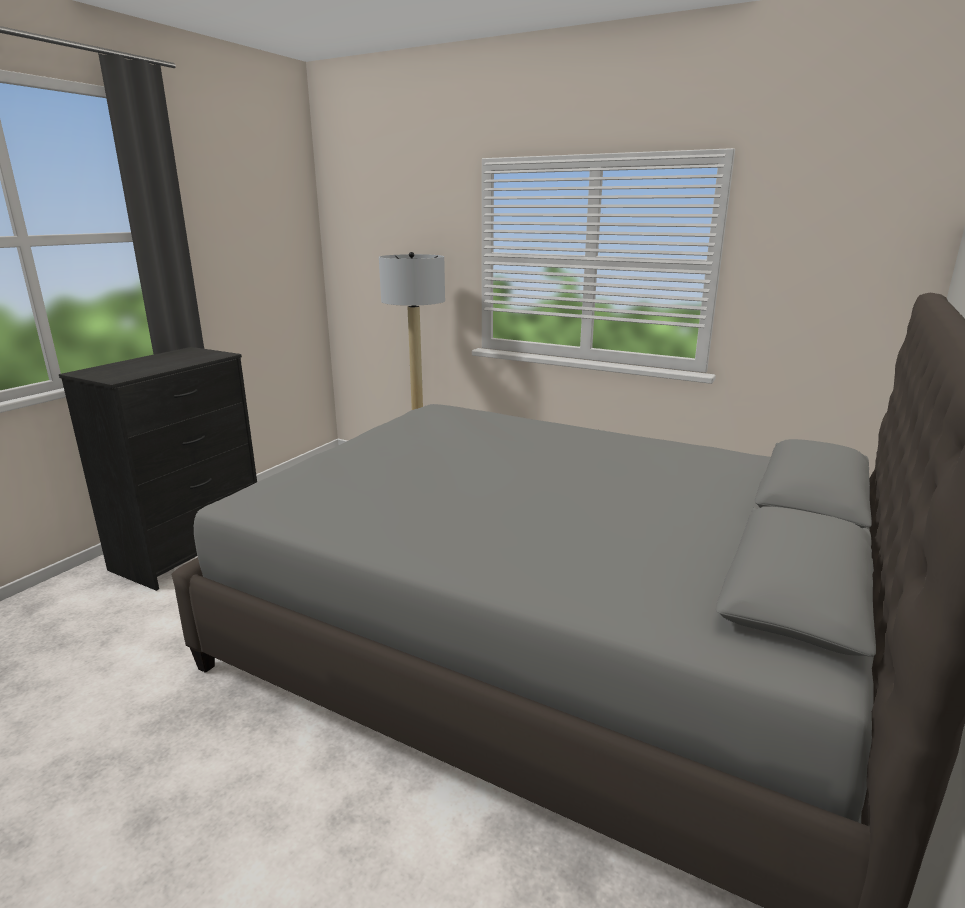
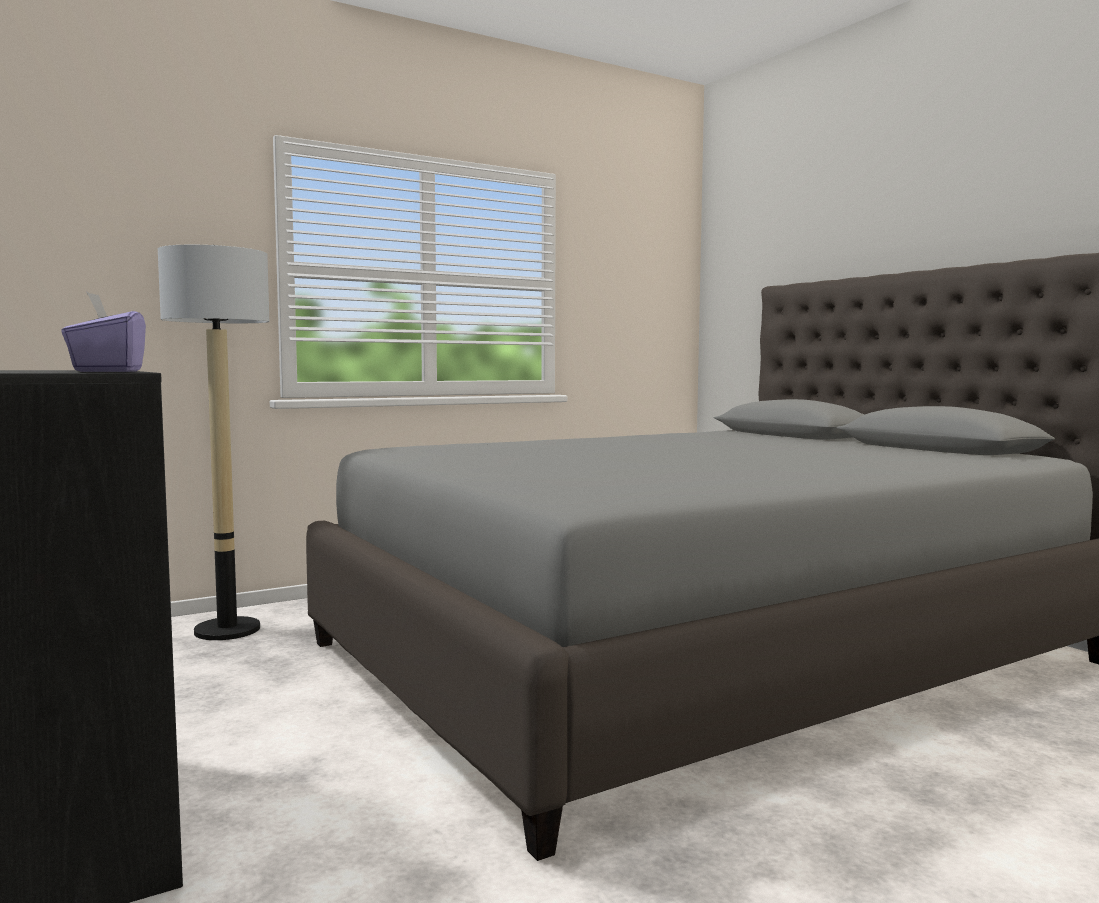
camera: 60 degrees left, 15 degrees down
(125, 375) = (107, 371): none -> purple tissue box

